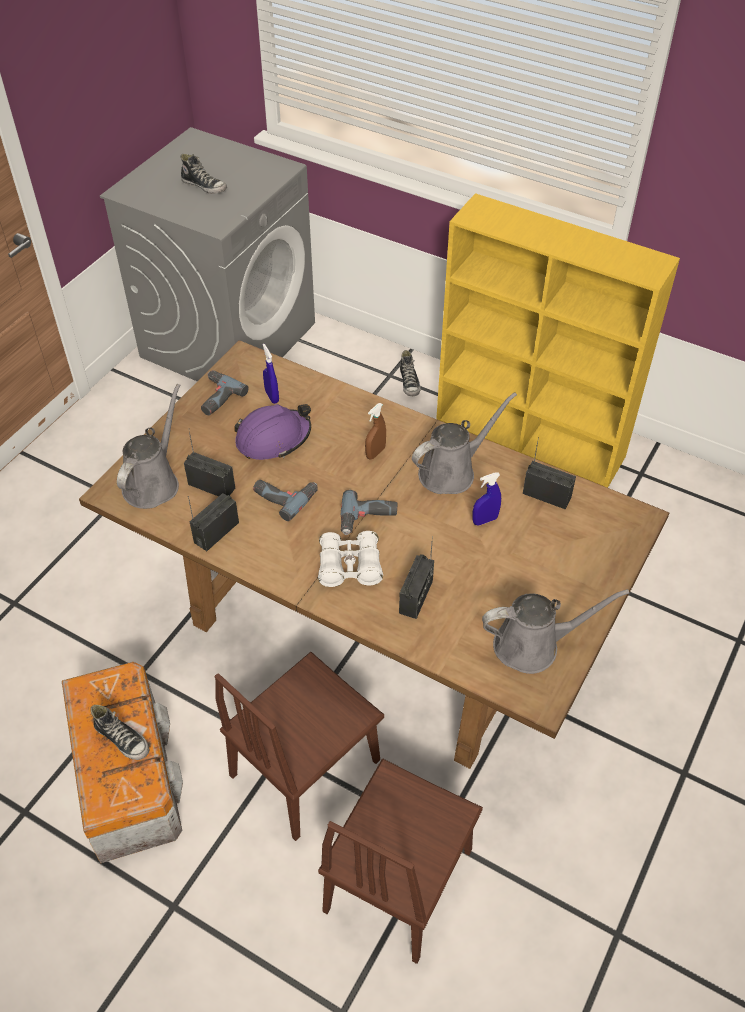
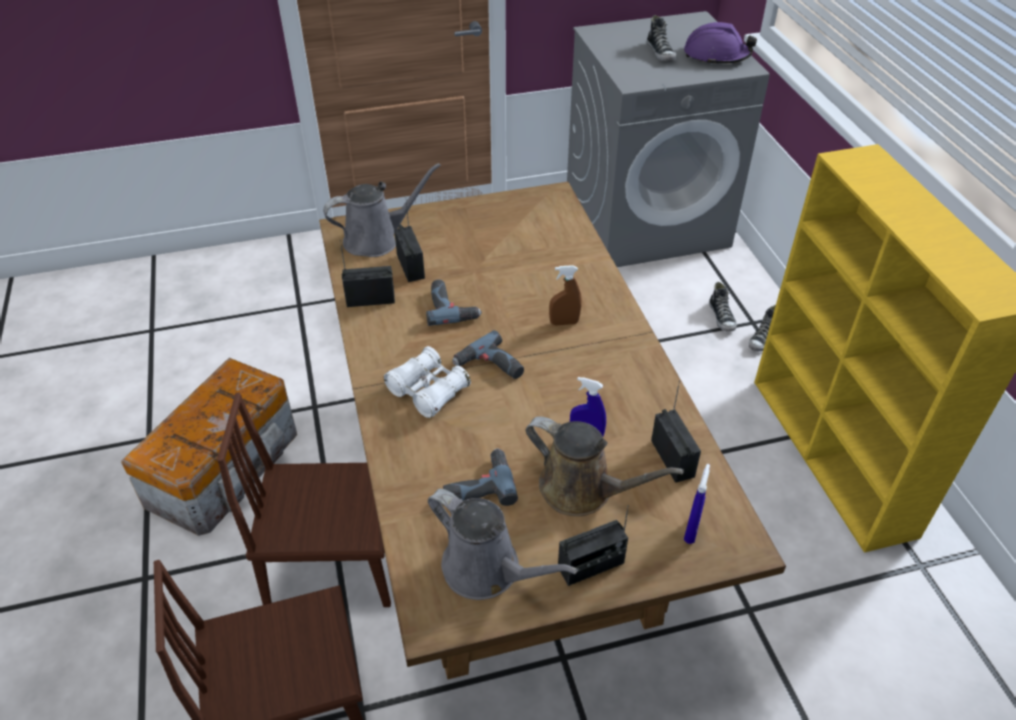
camera: 45 degrees right, 5 degrees down
(123, 739) = (210, 423): shoe -> shoe (722, 317)
(215, 397) = (496, 209): power drill -> power drill (477, 484)
(272, 396) = (538, 233): blue spray bottle -> blue spray bottle (691, 531)
(273, 439) = (499, 262): purple hard hat -> purple hard hat (716, 56)
(416, 597) = (446, 452): radio -> radio (591, 565)
(451, 472) = (609, 379): grey watering can -> none
(523, 554) = (583, 490): none -> brown watering can

